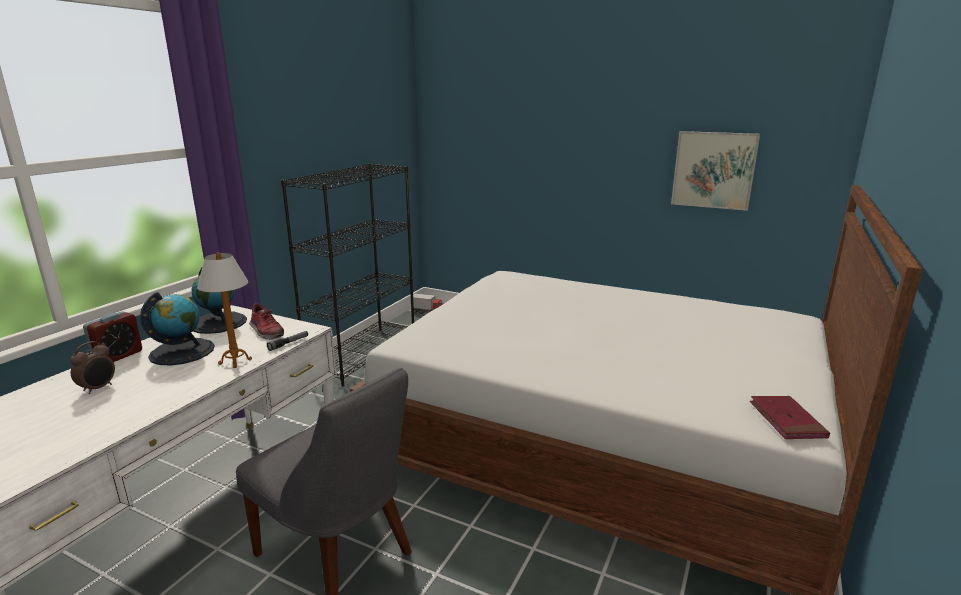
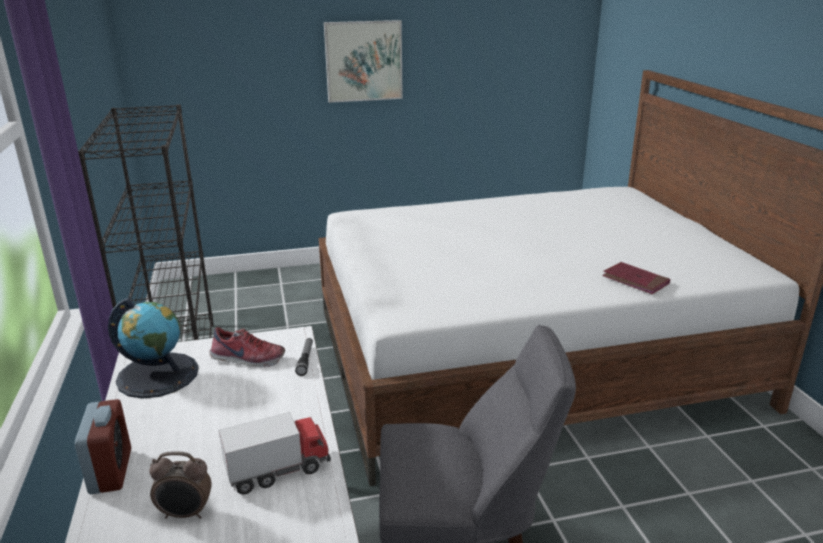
camera: 40 degrees left, 5 degrees up
(98, 388) = (186, 514): alarm clock -> alarm clock turned 105 degrees clockwise
(182, 351) = (193, 424): globe -> none
(235, 362) = (290, 403): table lamp -> none
(427, 312) = (185, 292): toy truck -> toy truck (278, 470)
(713, 170) = (487, 67): picture -> picture (364, 61)
(786, 420) = (741, 266): red book -> red book (635, 281)

